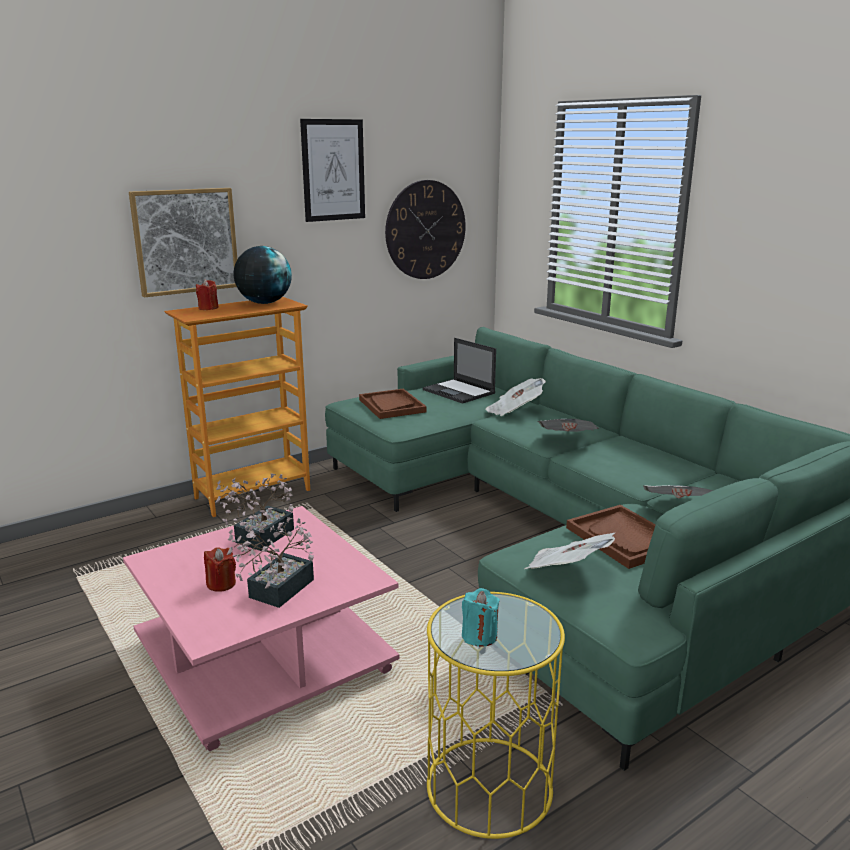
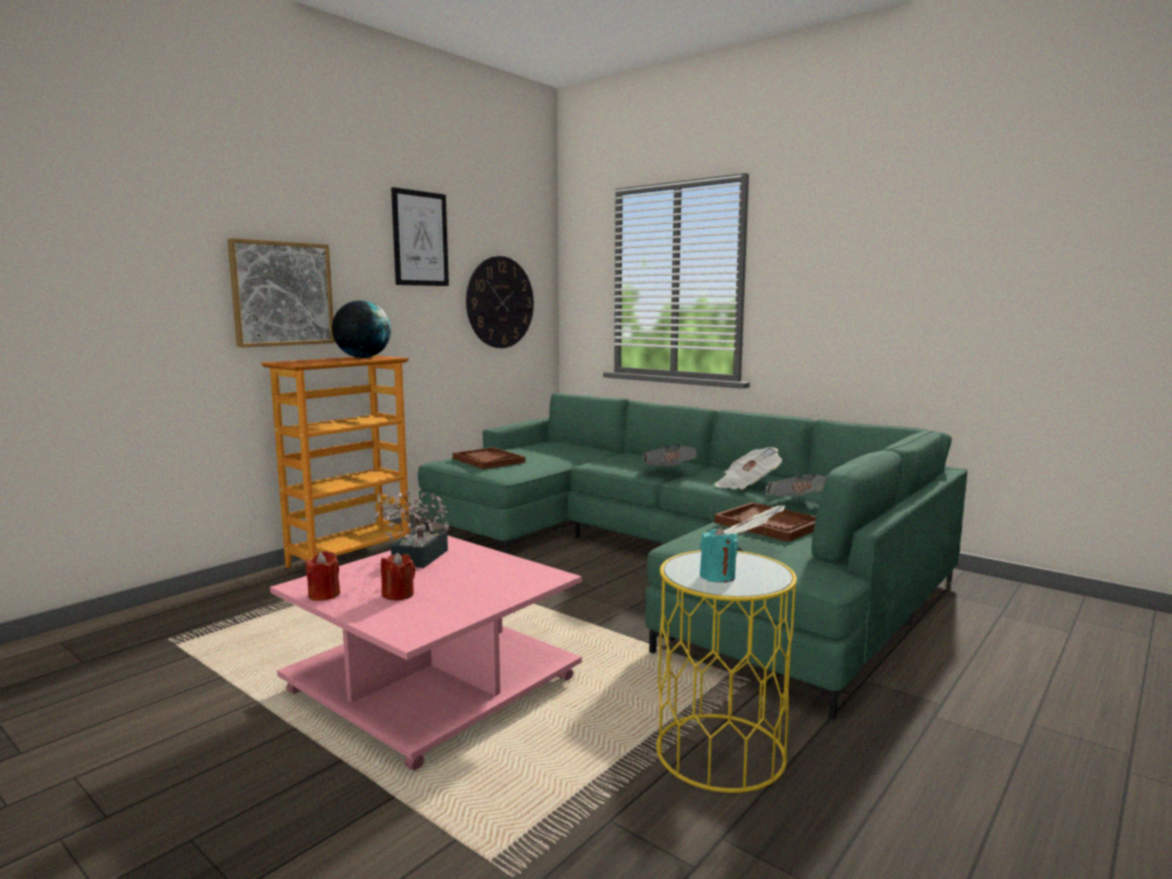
camera: 15 degrees left, 10 degrees down
(208, 308) = (307, 360): red candle -> red candle (324, 595)
(276, 592) = (462, 594): potted plant -> none
(459, 392) = (546, 448): laptop -> none
(514, 411) = (606, 458): newspaper -> newspaper (747, 485)

